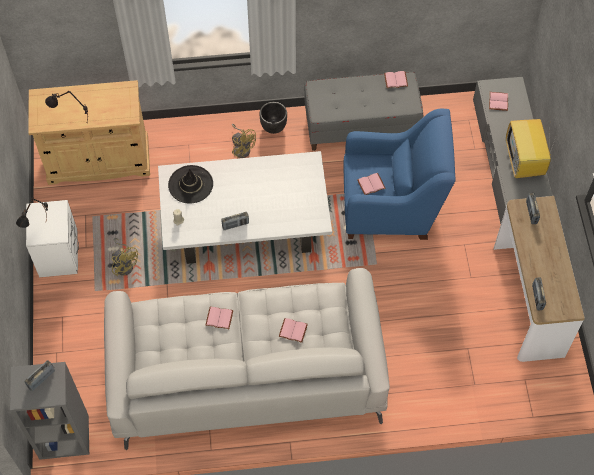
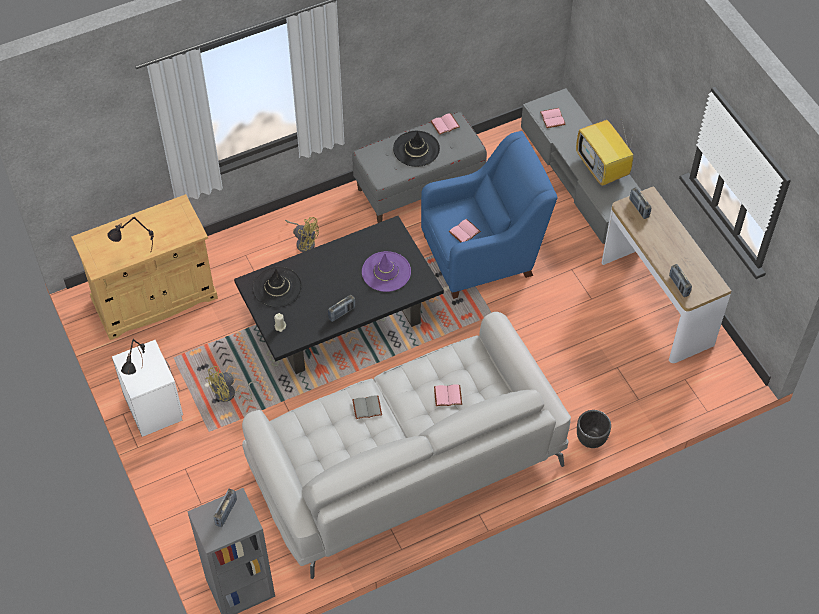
camera: 20 degrees left, 5 degrees down
(125, 264) = (229, 395): yellow fan -> yellow fan turned 120 degrees clockwise
(220, 317) = (367, 407): pink book -> grey book
(244, 225) = (340, 317): white coffee table -> black coffee table
(273, 127) = (328, 212): black planter -> black planter (591, 439)
(289, 199) = (386, 272): none -> purple hat
(361, 95) = (416, 149): none -> black hat

